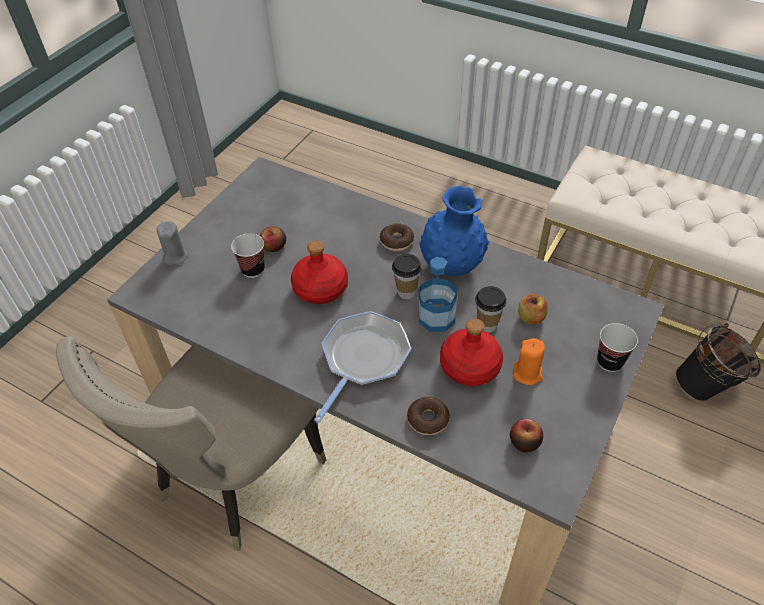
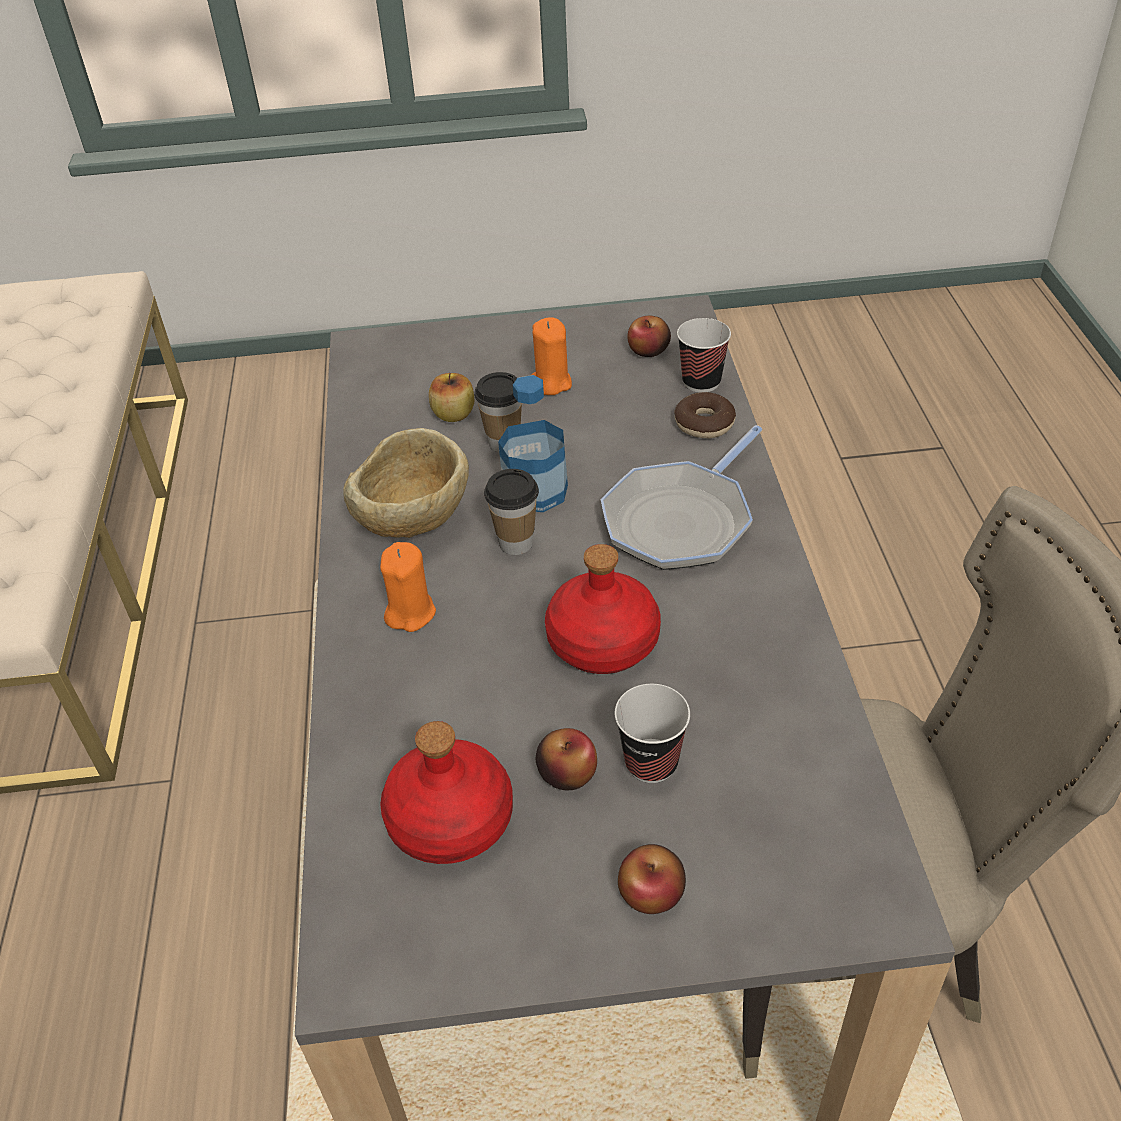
camera: 125 degrees left, 5 degrees down
(175, 256) = (744, 925): grey candle -> none
(210, 242) = (651, 893): none -> apple
(363, 359) = (681, 520): frying pan -> frying pan turned 45 degrees counterclockwise
(396, 241) = (410, 613): donut -> orange candle
(452, 265) = (414, 525): blue vase -> beige bowl
(470, 367) = (589, 427): red bottle -> red bottle (451, 819)
(610, 362) = (468, 337): cup -> cup (701, 382)
(707, 388) = (250, 518): black bucket -> none

